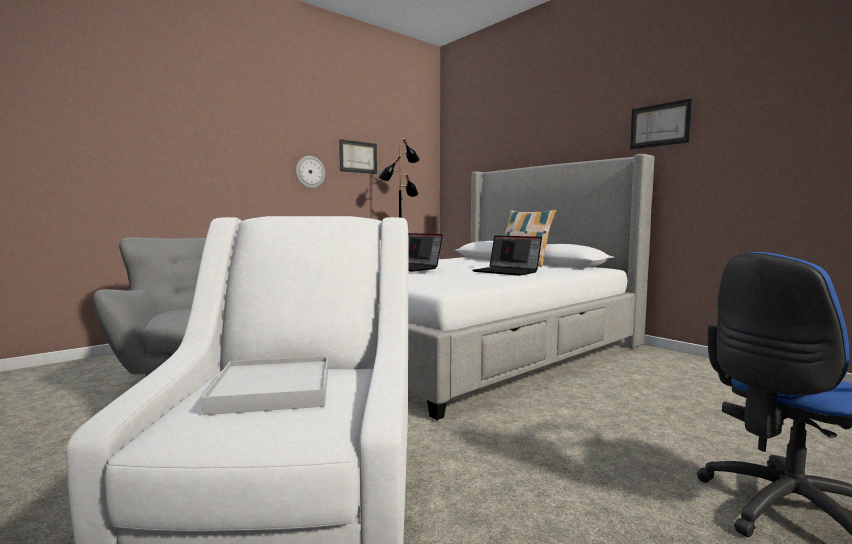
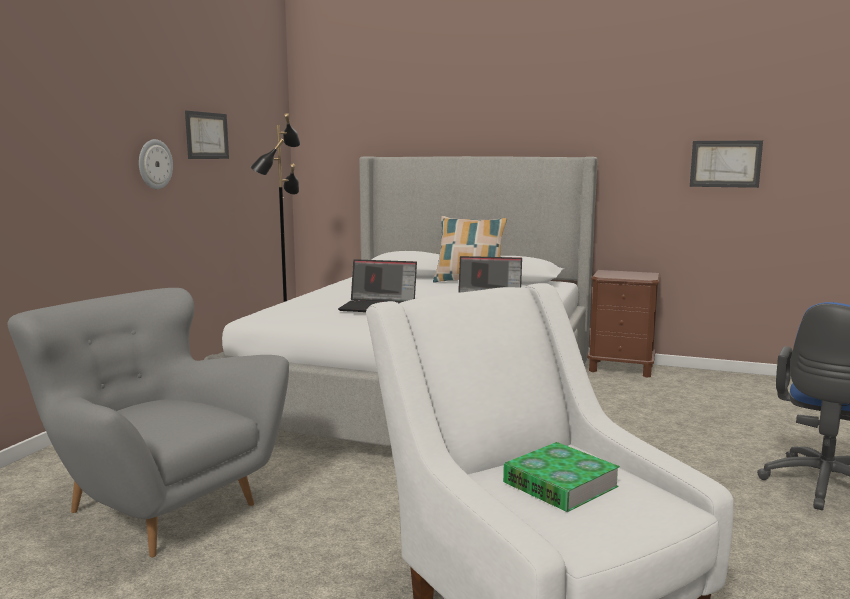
camera: 30 degrees left, 5 degrees up
(273, 390) = (560, 484): white tray -> book
(660, 125) = (601, 124): picture -> picture (725, 164)
(669, 356) = (621, 368): none -> brown nightstand

